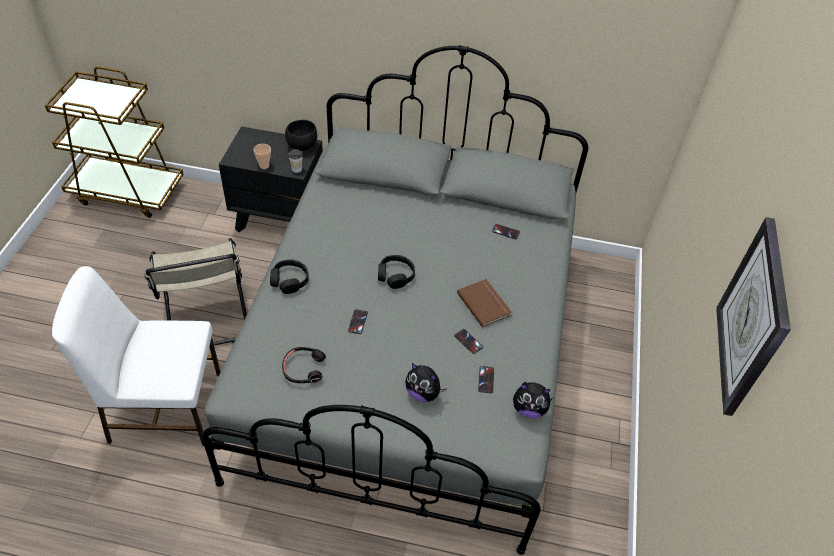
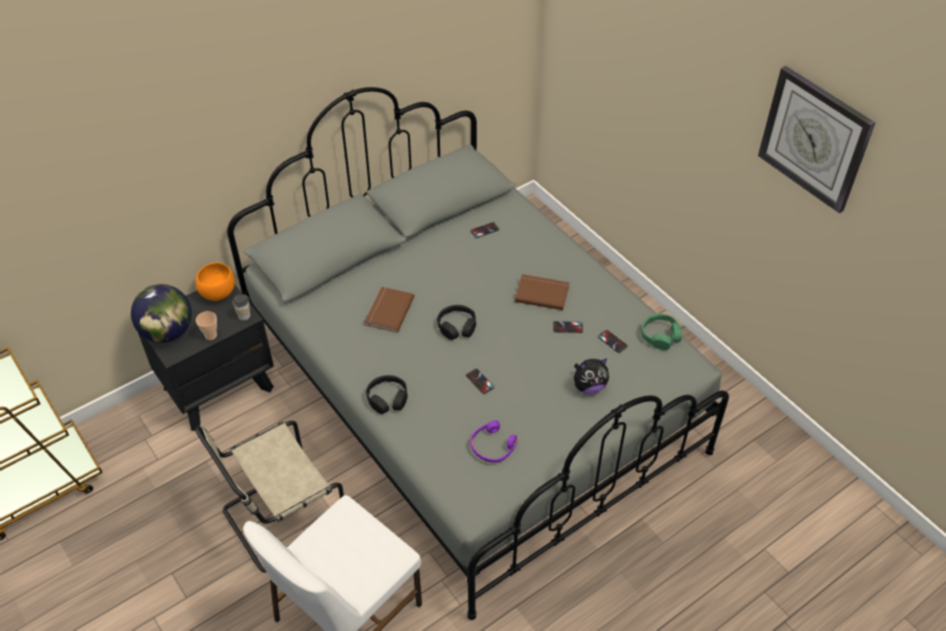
camera: 45 degrees left, 0 degrees up
(207, 319) = (280, 519): beige chair -> beige chair turned 120 degrees clockwise
(247, 146) = (168, 332): none -> globe
(301, 145) = (217, 293): black bowl -> orange bowl
(303, 369) = (492, 446): black headphones -> purple headphones
(368, 230) = (388, 311): none -> brown book
(529, 409) = (660, 336): plush toy -> green headphones

